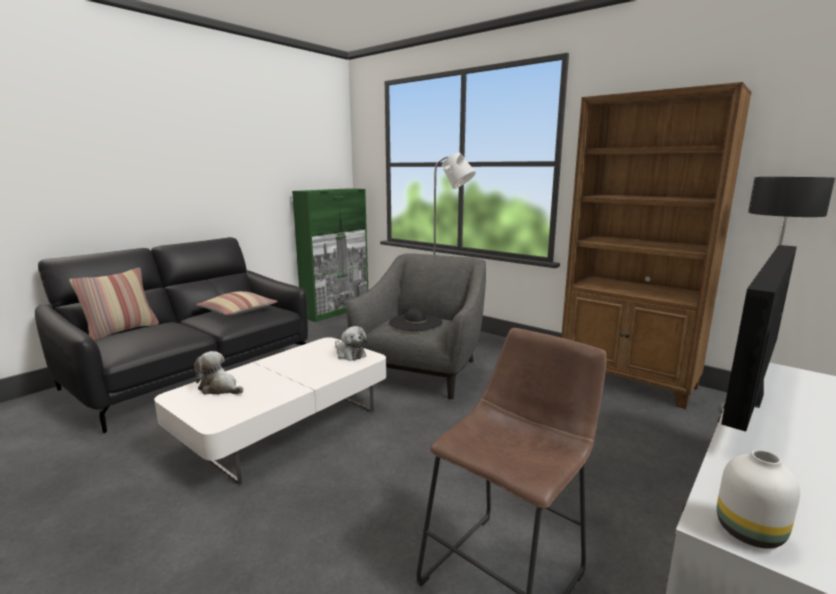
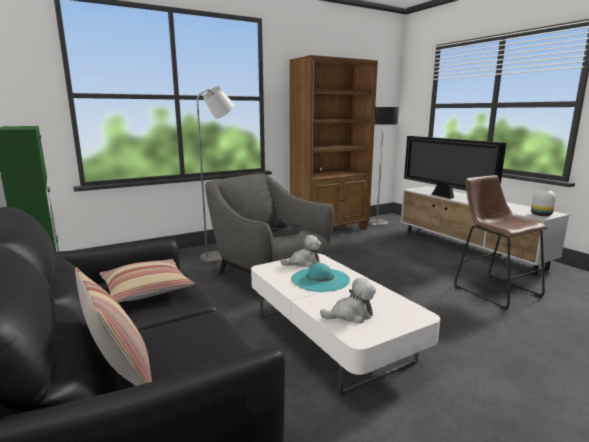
camera: 70 degrees left, 0 degrees up
(220, 388) = (351, 315): plush toy -> plush toy turned 150 degrees counterclockwise
(304, 366) = (320, 279): none -> turquoise hat

